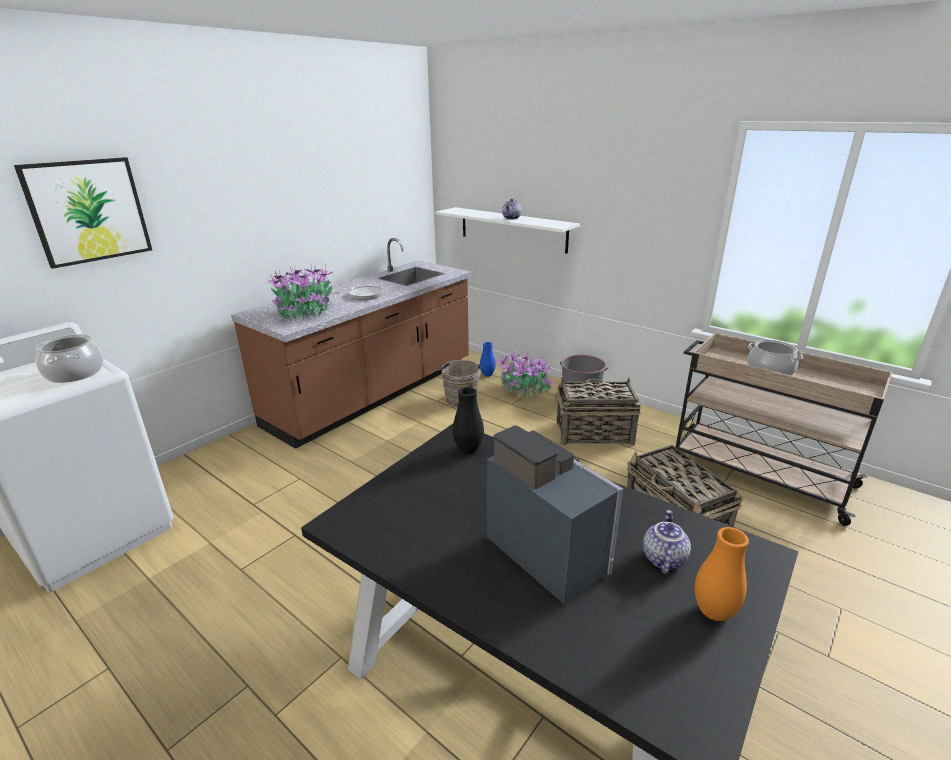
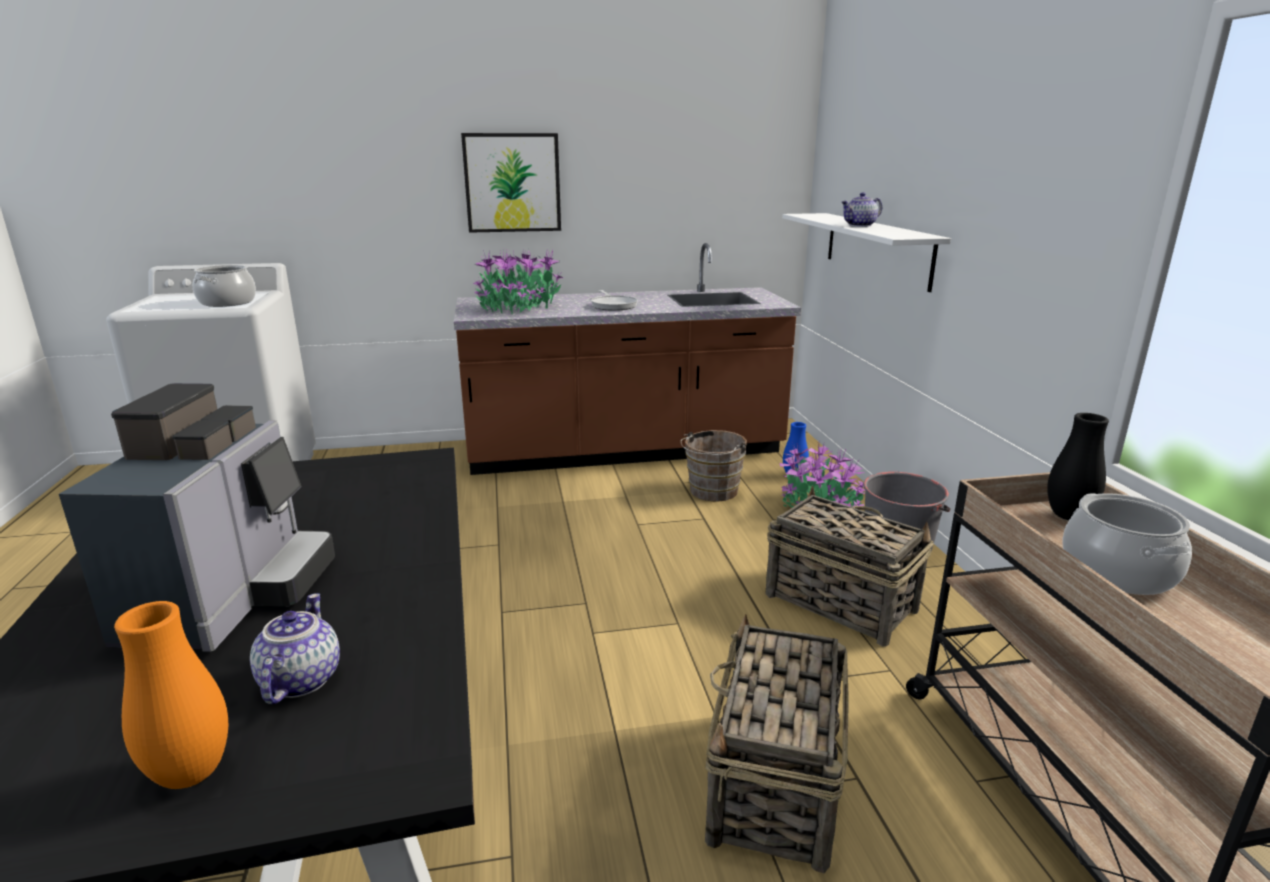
camera: 40 degrees right, 5 degrees down
(88, 211) = (321, 154): picture -> picture (512, 183)
(468, 450) = (401, 475): black vase -> black vase (1068, 516)
(662, 558) = (299, 680): teapot -> teapot turned 60 degrees counterclockwise

